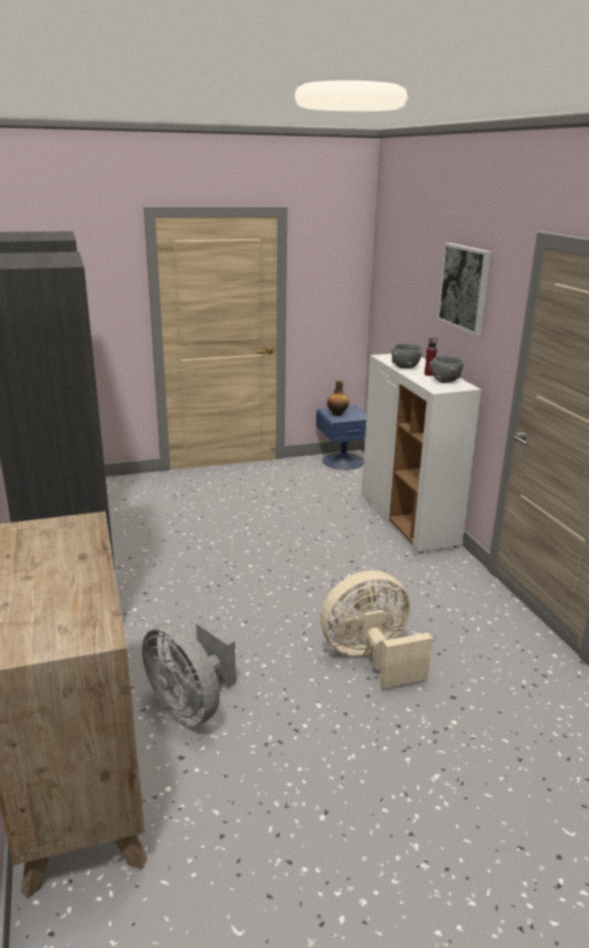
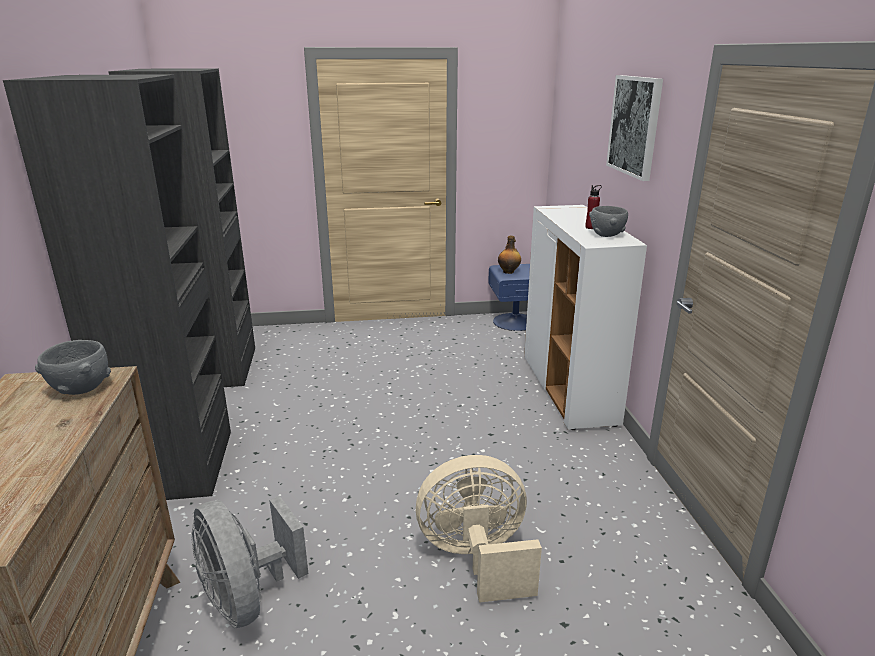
camera: 10 degrees right, 0 degrees up
(405, 367) = (566, 219): grey bowl -> grey bowl (81, 389)

